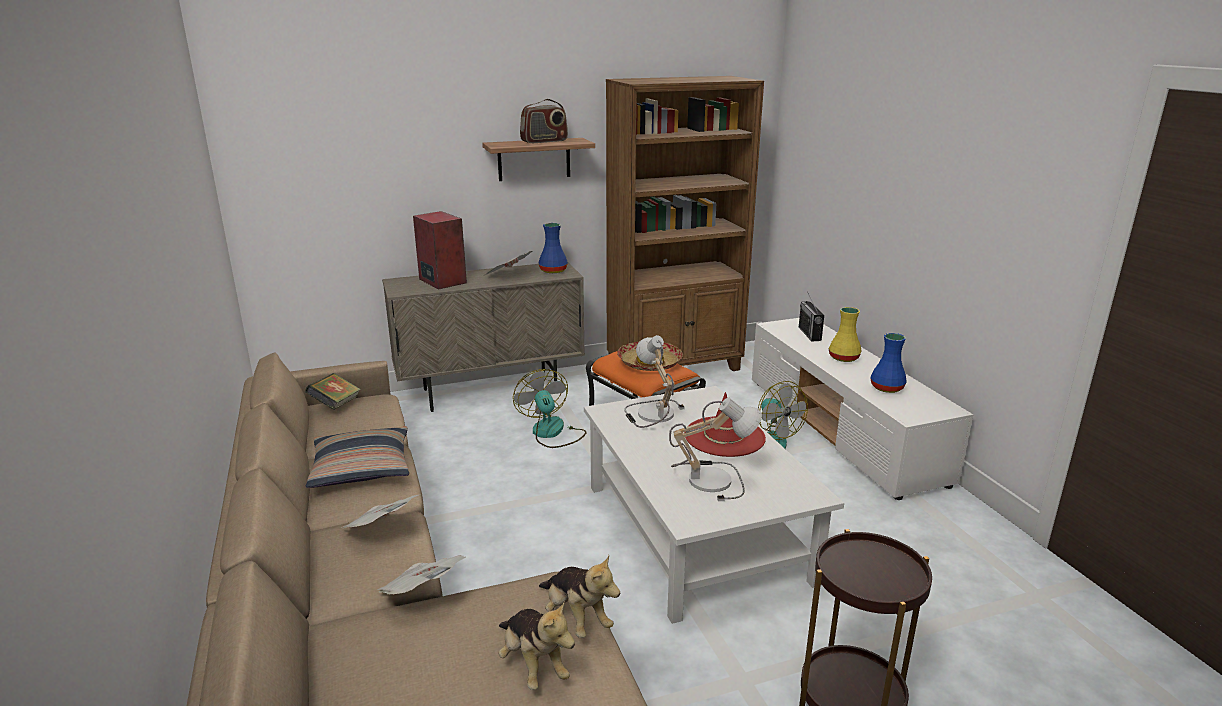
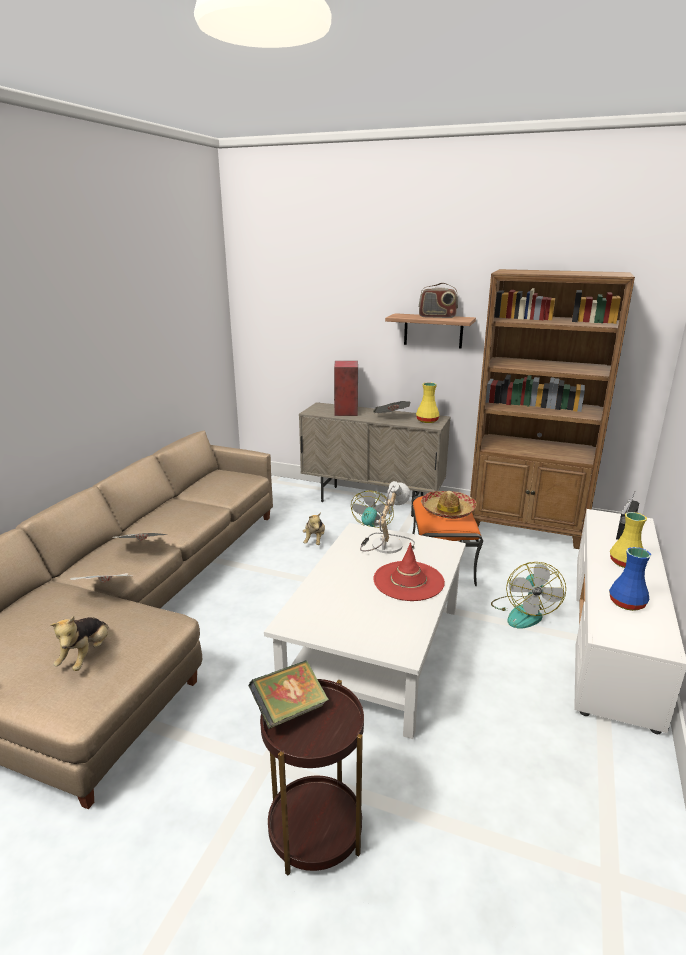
camera: 40 degrees right, 0 degrees up
(336, 405) = (225, 473): book -> book (289, 710)
(361, 468) = (184, 512): pillow -> none
(554, 271) = (427, 421): blue vase -> yellow vase
(576, 618) = (146, 645): plush toy -> plush toy (314, 540)
(712, 478) = (352, 604): table lamp -> none

